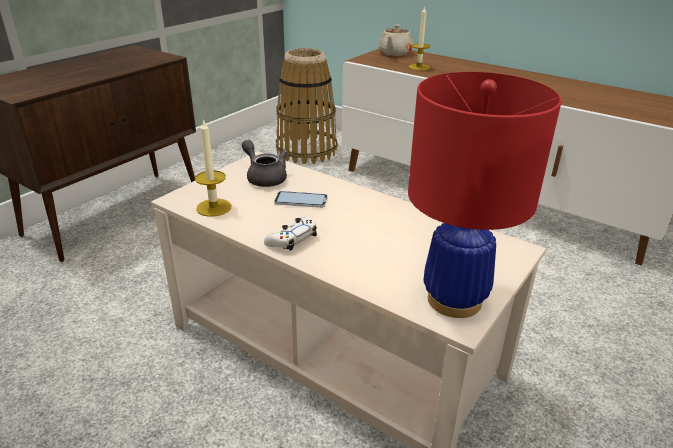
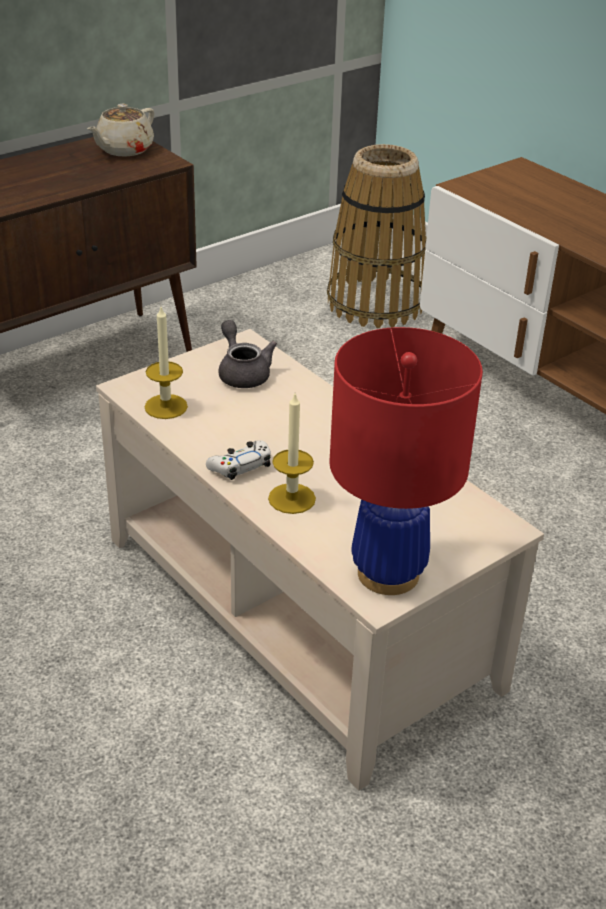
camera: 15 degrees right, 5 degrees up
(301, 201) = (273, 415): phone -> none
(394, 53) = (523, 177): beige teapot -> beige teapot (123, 150)
(419, 67) = (543, 213): candle -> candle (292, 498)

